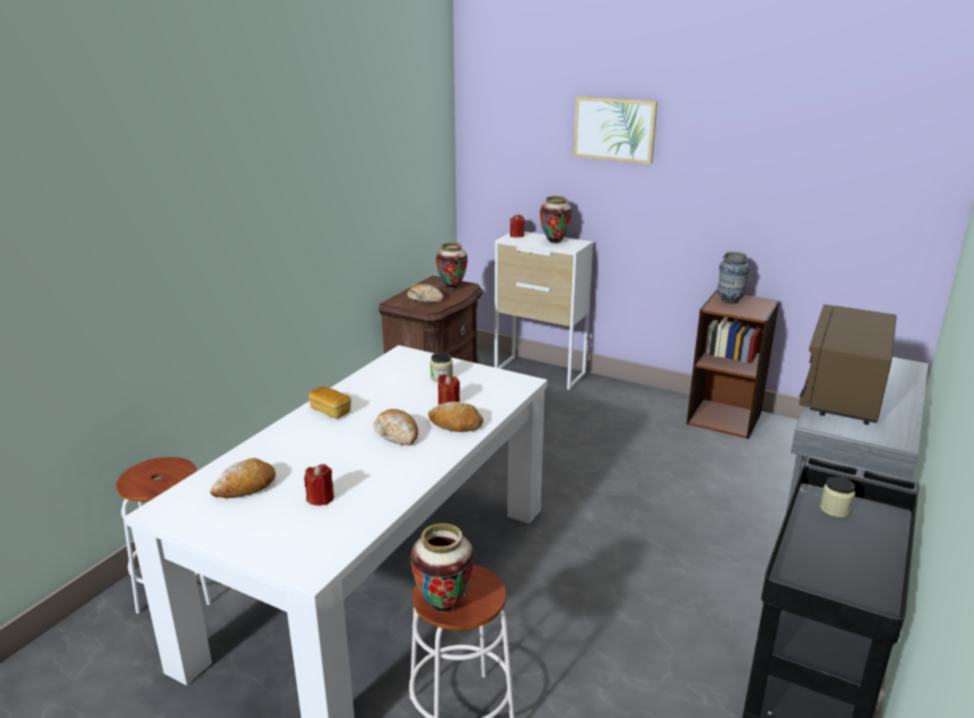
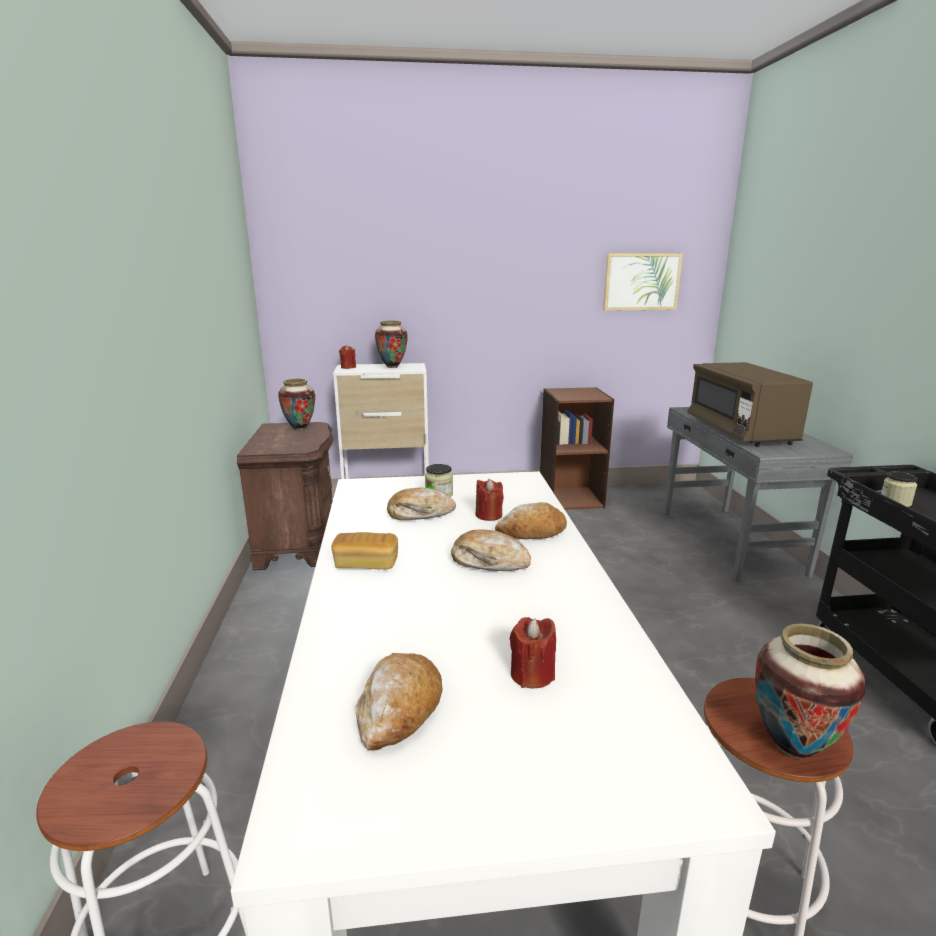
camera: 35 degrees left, 5 degrees down
(425, 299) = (285, 442): bread -> bread (420, 513)
(614, 129) = (435, 249): picture -> picture (641, 281)
(729, 300) = (566, 392): vase -> none

